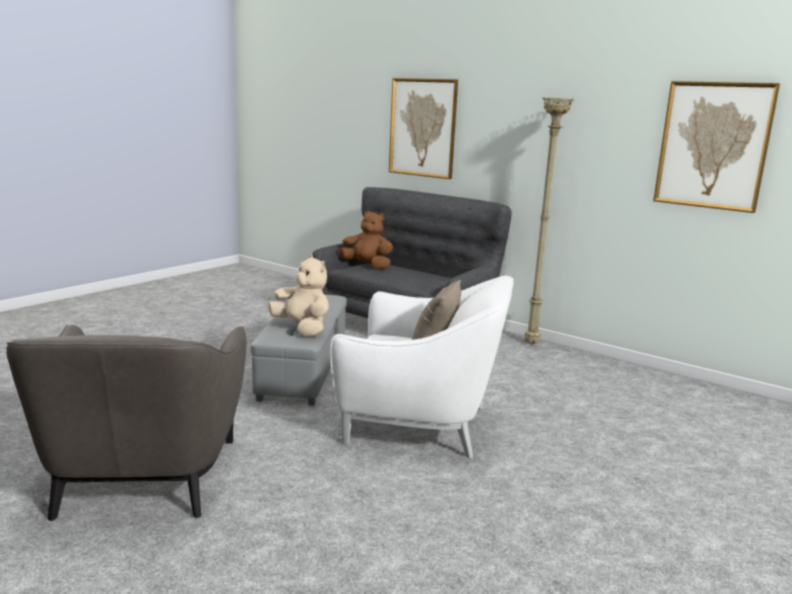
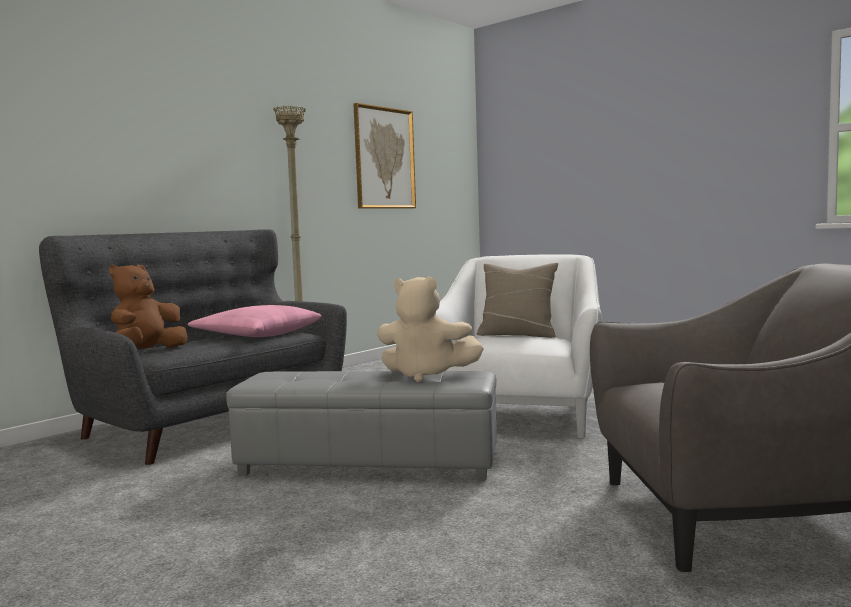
camera: 85 degrees left, 10 degrees down
(302, 329) = (426, 375): beige plush toy -> beige plush toy turned 120 degrees counterclockwise
(423, 128) = (96, 140): picture -> none
(426, 280) = (257, 334): none -> pink pillow

